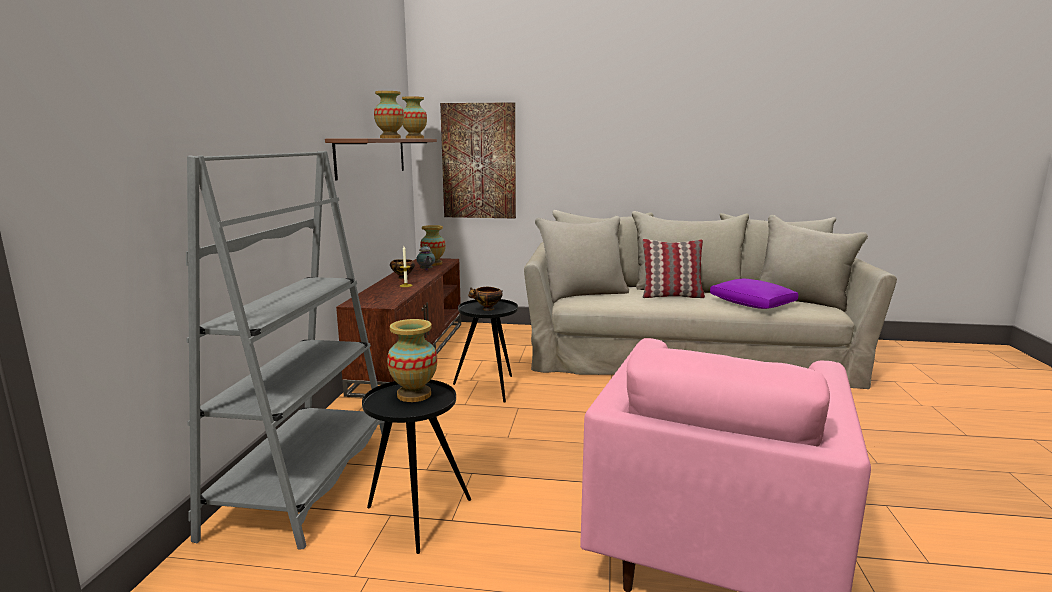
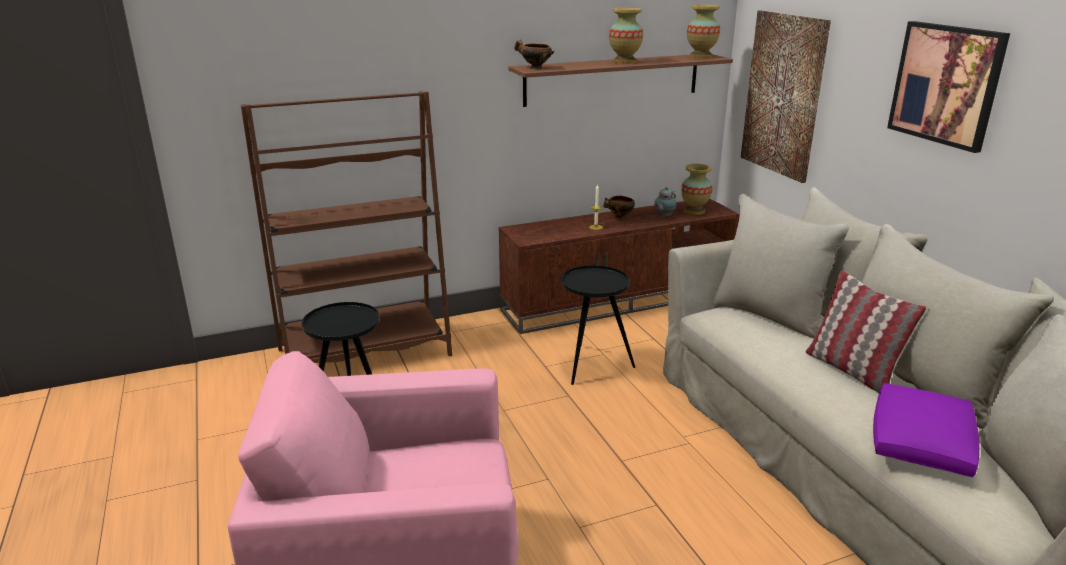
camera: 60 degrees right, 10 degrees up
(305, 482) = (365, 353): grey bookcase -> brown bookcase
(414, 395) = (352, 319): vase -> none
(487, 309) = (592, 282): bowl -> bowl (535, 68)
(617, 129) = (946, 84): none -> picture

